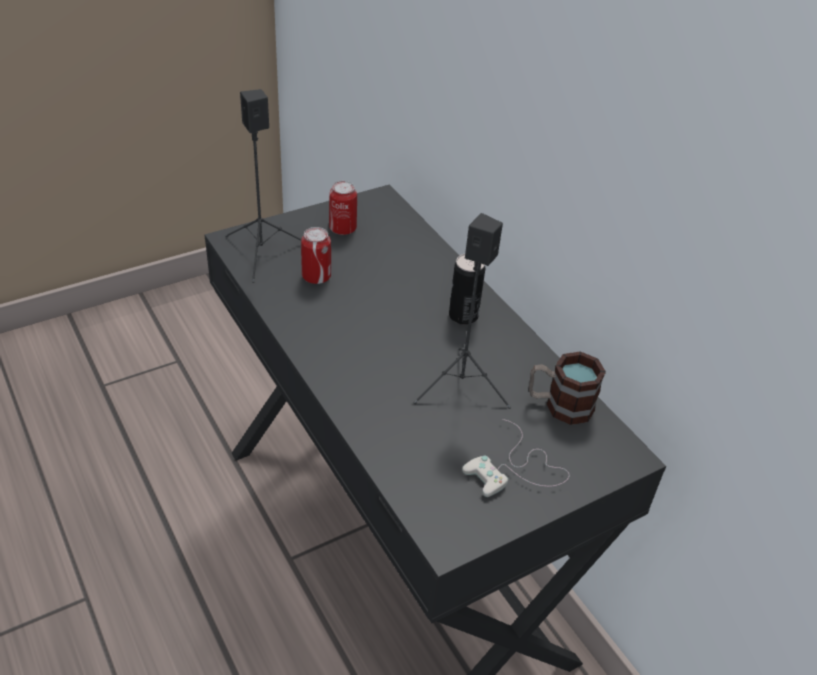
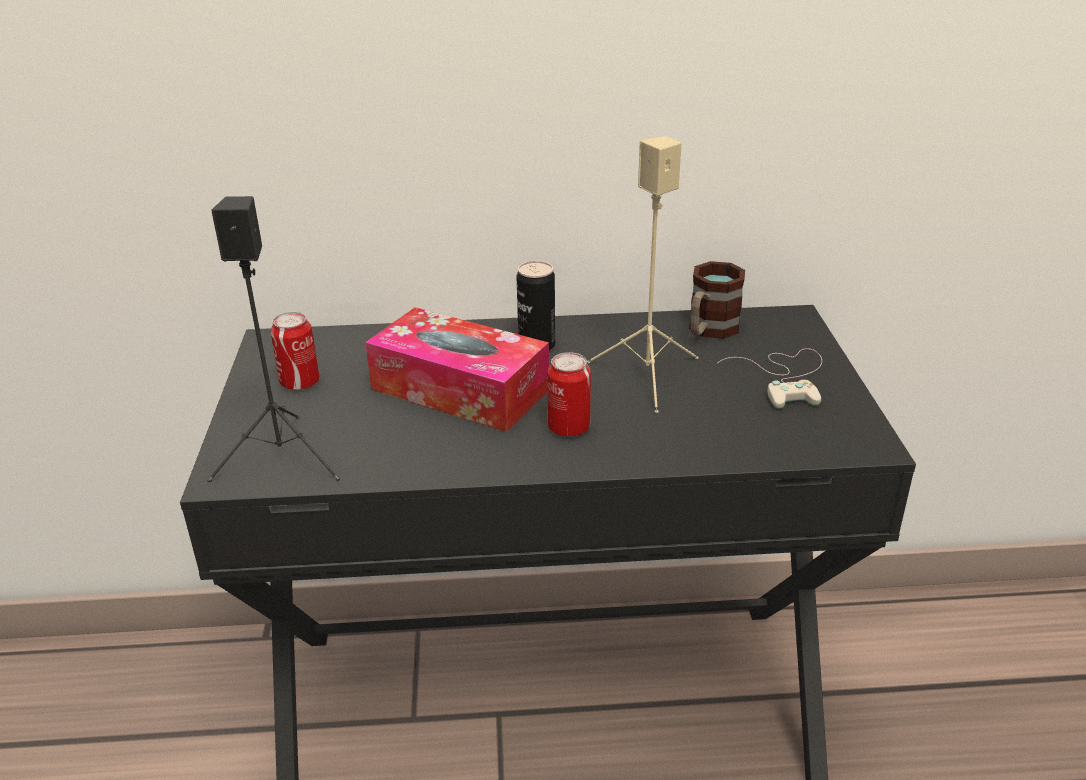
camera: 60 degrees left, 10 degrees down
(316, 277) = (377, 425): can -> can (568, 428)
(380, 298) = (460, 389): none -> tissue box
(460, 386) = (648, 377): black speaker -> beige speaker

